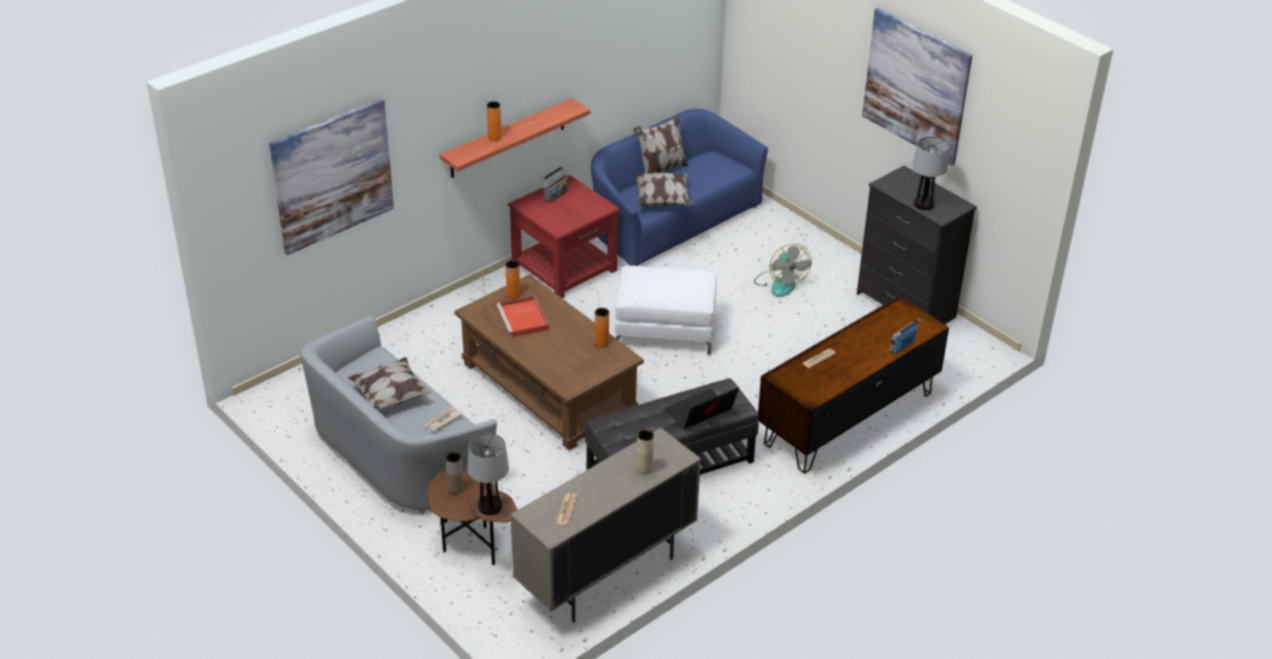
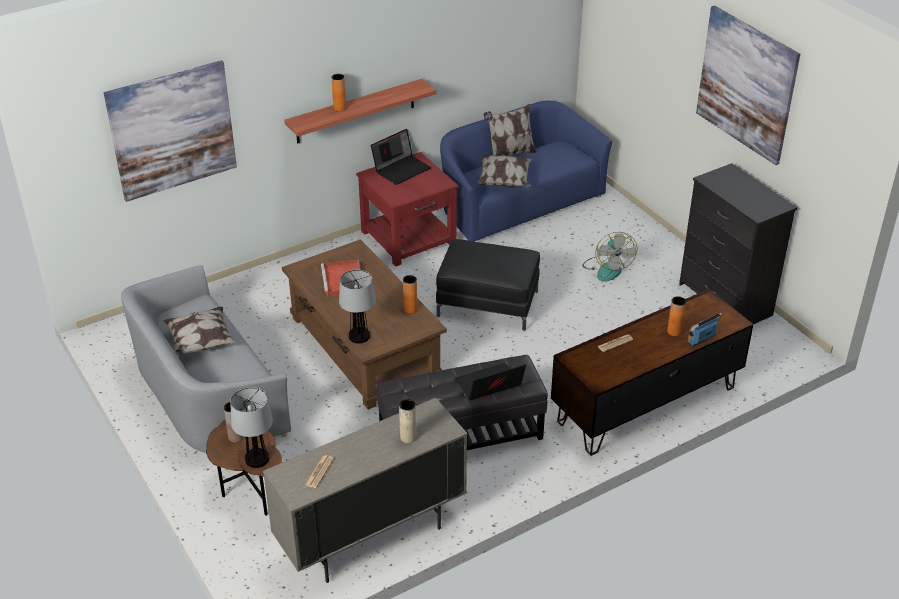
camera: 10 degrees right, 0 degrees up
(442, 420) = (241, 369): newspaper -> none
(513, 295) = (340, 257): orange vase -> orange vase (674, 332)
(555, 195) = (401, 169): radio -> laptop
(665, 330) = (487, 303): white ottoman -> black ottoman
(924, 204) = (744, 201): table lamp -> table lamp (359, 336)

